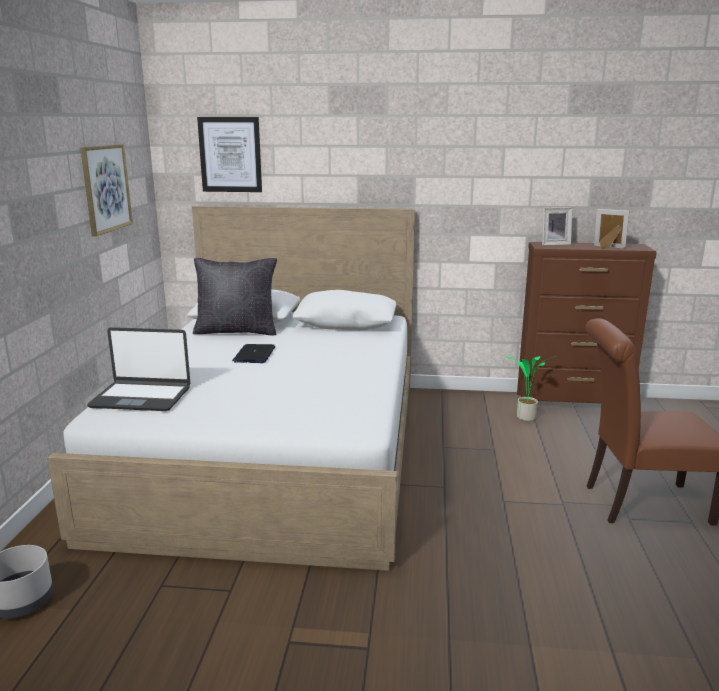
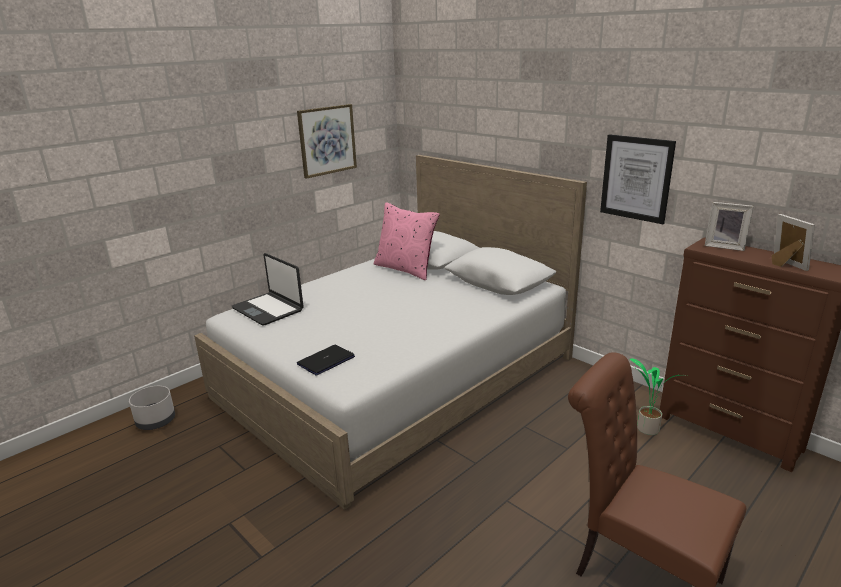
camera: 40 degrees right, 5 degrees up
(230, 155) = (445, 113): picture -> picture (636, 178)
(237, 331) = (406, 269): black pillow -> pink pillow
(254, 355) = (383, 294): laptop -> laptop (326, 360)

